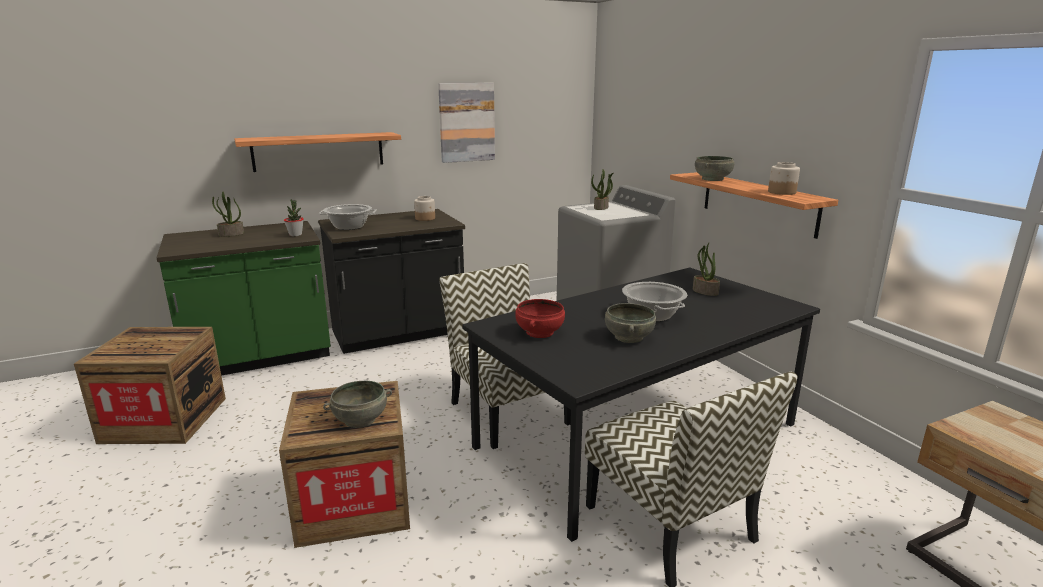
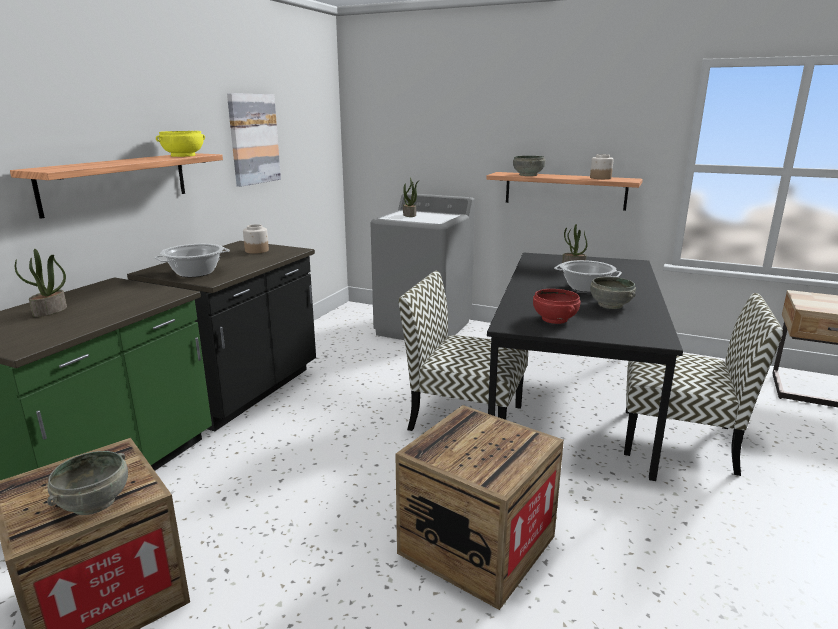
camera: 40 degrees left, 0 degrees up
(295, 235) = (151, 293): potted plant -> none
(360, 420) = (510, 445): grey bowl -> grey bowl (94, 502)
(370, 134) = (183, 155): none -> yellow bowl

